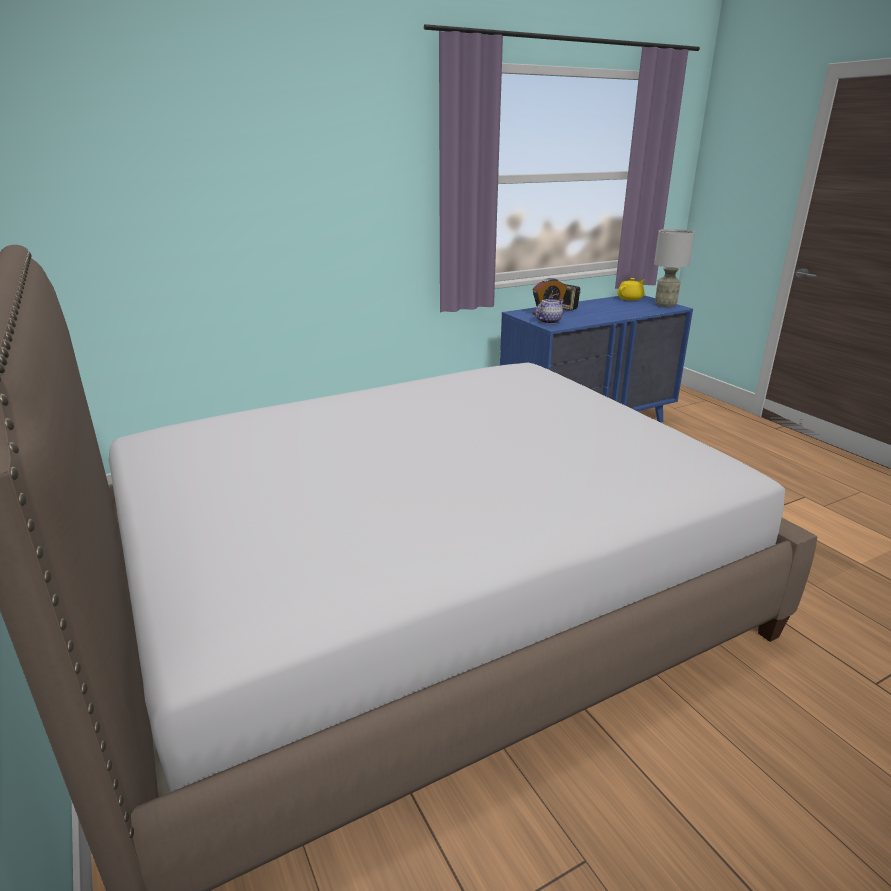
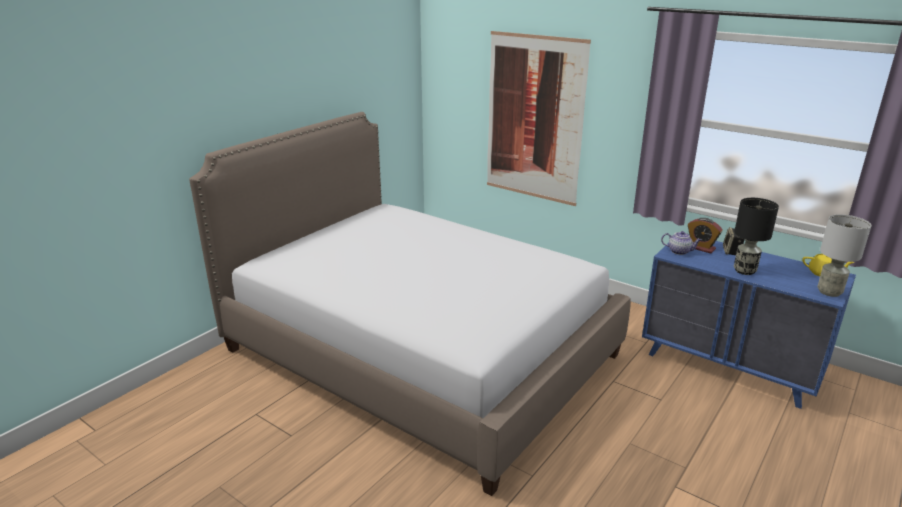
camera: 65 degrees right, 0 degrees up
(265, 223) = (534, 119): none -> picture
(609, 314) = (744, 271): none -> black table lamp

